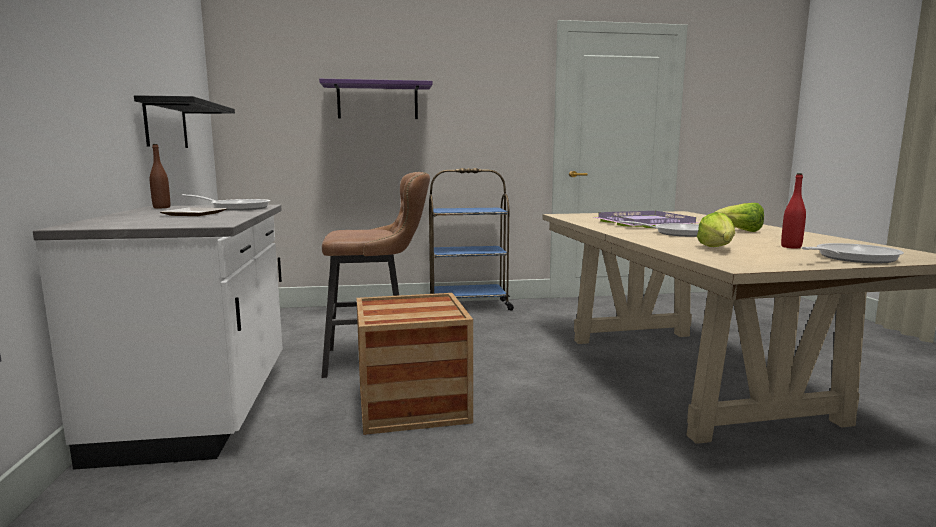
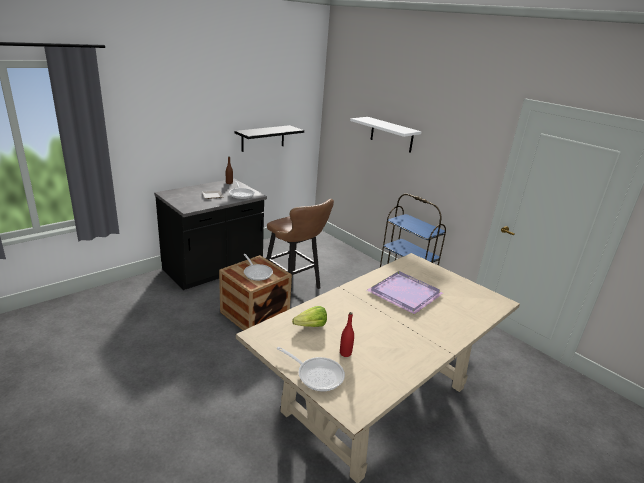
camera: 55 degrees right, 15 degrees up
(202, 409) = (213, 270): white counter -> black counter
(377, 101) = (391, 134): purple shelf -> white shelf
(677, 233) = (366, 309): frying pan -> frying pan (257, 273)
(736, 230) = (410, 331): lettuce -> none

